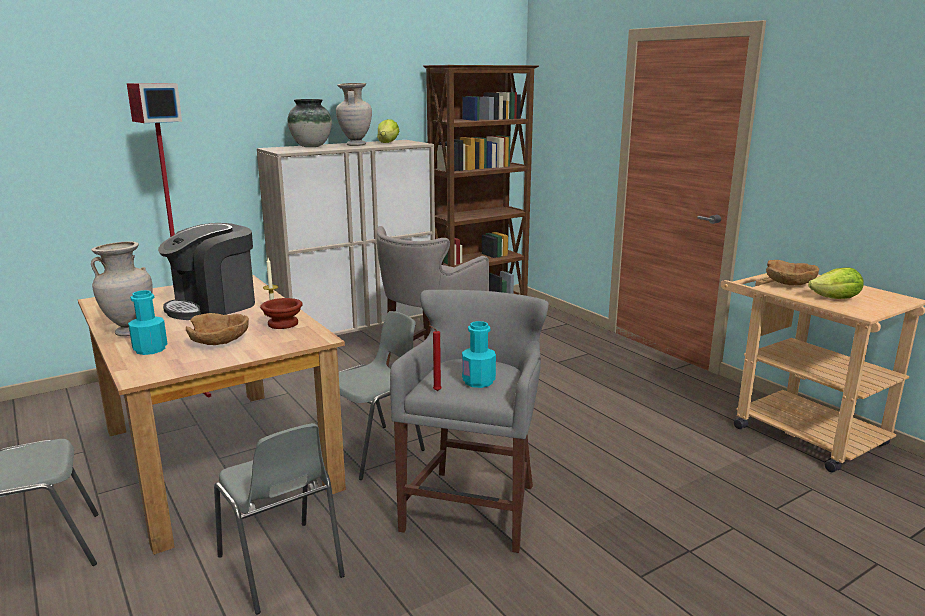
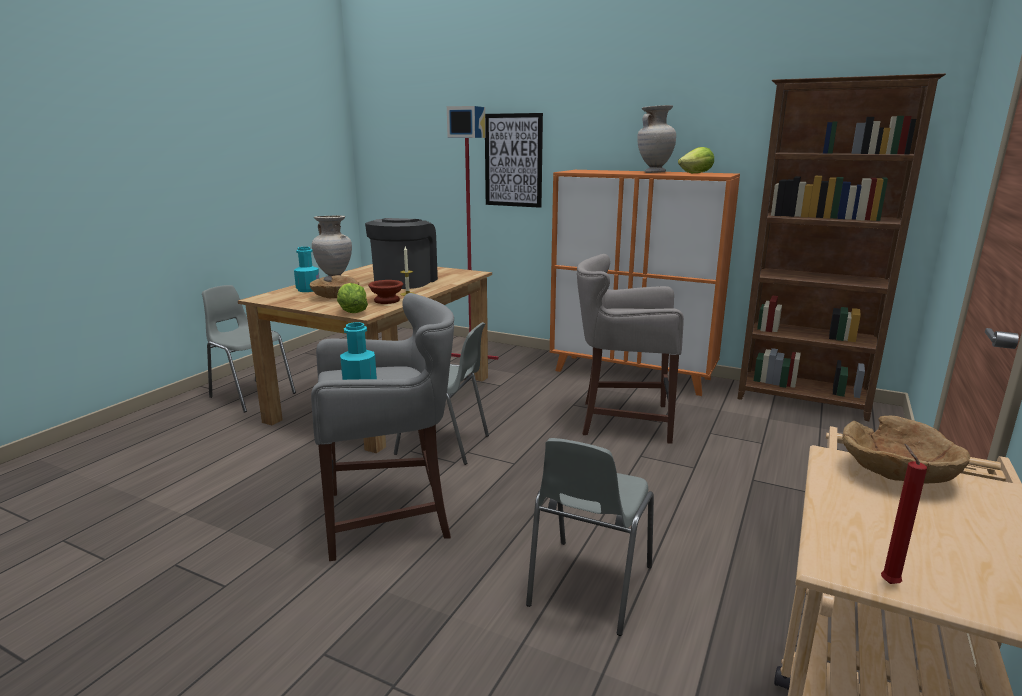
camera: 60 degrees right, 0 degrees up
(174, 143) = (513, 160): none -> picture
(213, 306) = (404, 281): coffee machine -> coffee machine turned 90 degrees clockwise
(282, 568) = (263, 465): grey chair -> grey chair (588, 587)
(311, 146) = (615, 171): vase -> none
(358, 339) = (632, 374): beige cabinet -> orange cabinet
(435, 391) = (329, 375): red candle -> red candle (887, 581)
(836, 299) = (884, 527): lettuce -> lettuce (352, 312)

